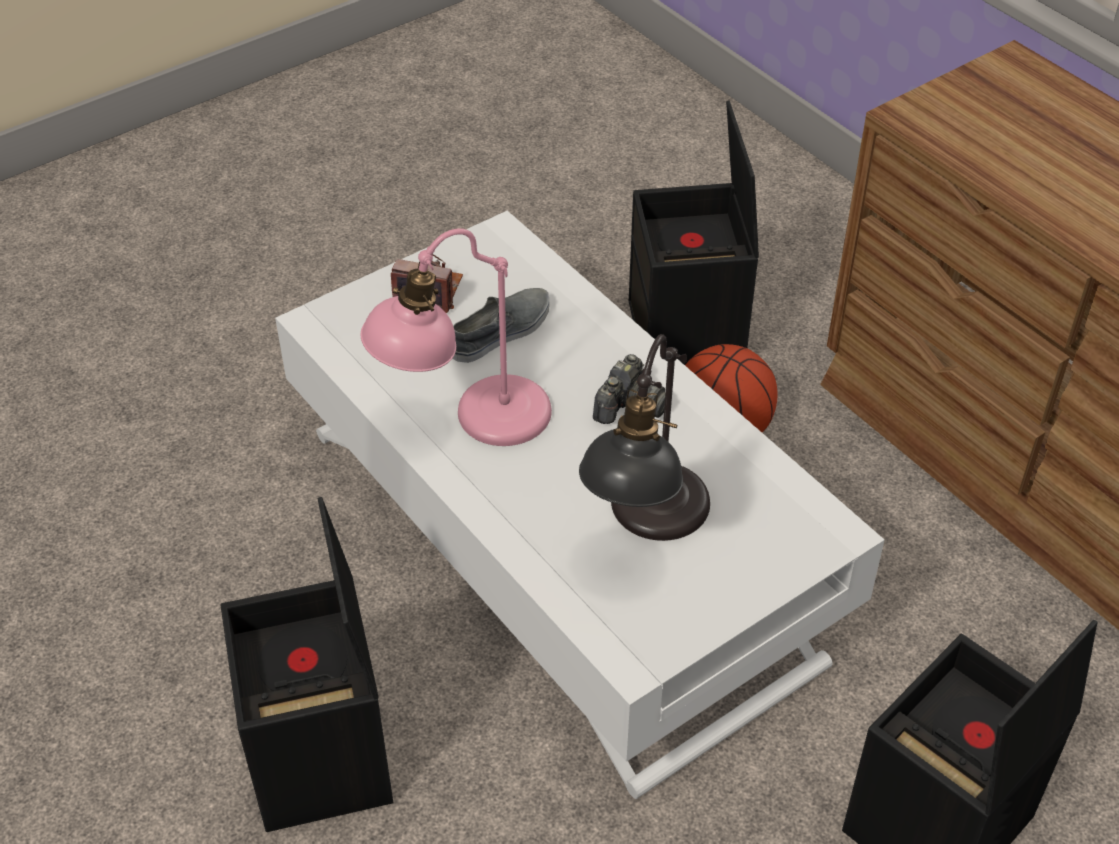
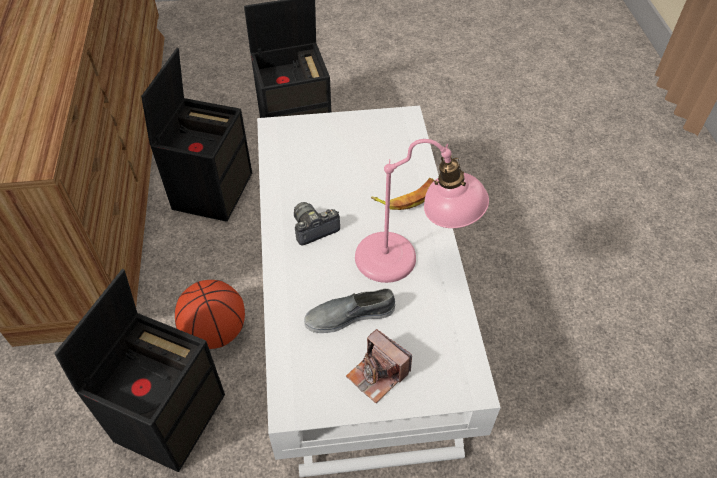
camera: 150 degrees left, 5 degrees up
(322, 758) = (532, 255): black storage box -> black storage box (212, 189)
(531, 508) = (407, 197): none -> banana
(646, 534) = (360, 162): grey table lamp -> none

